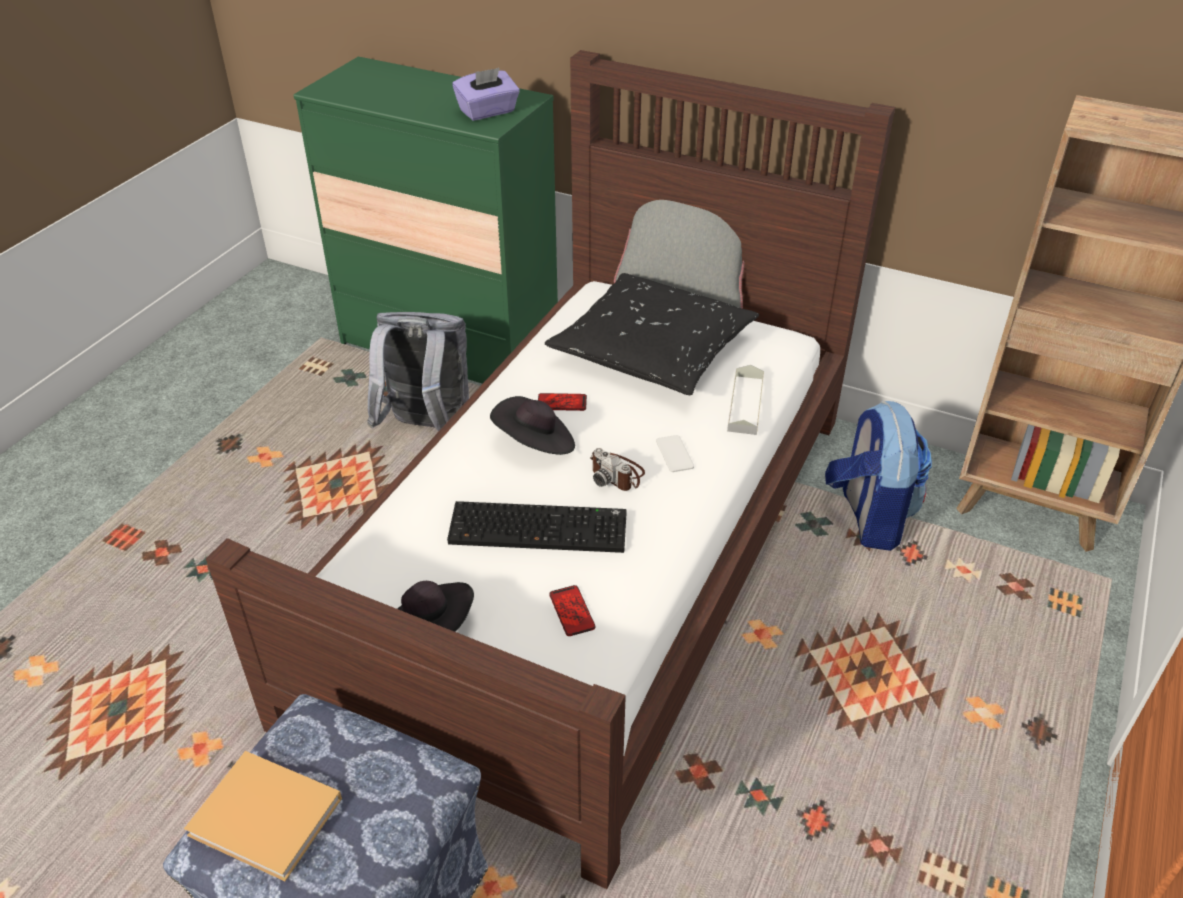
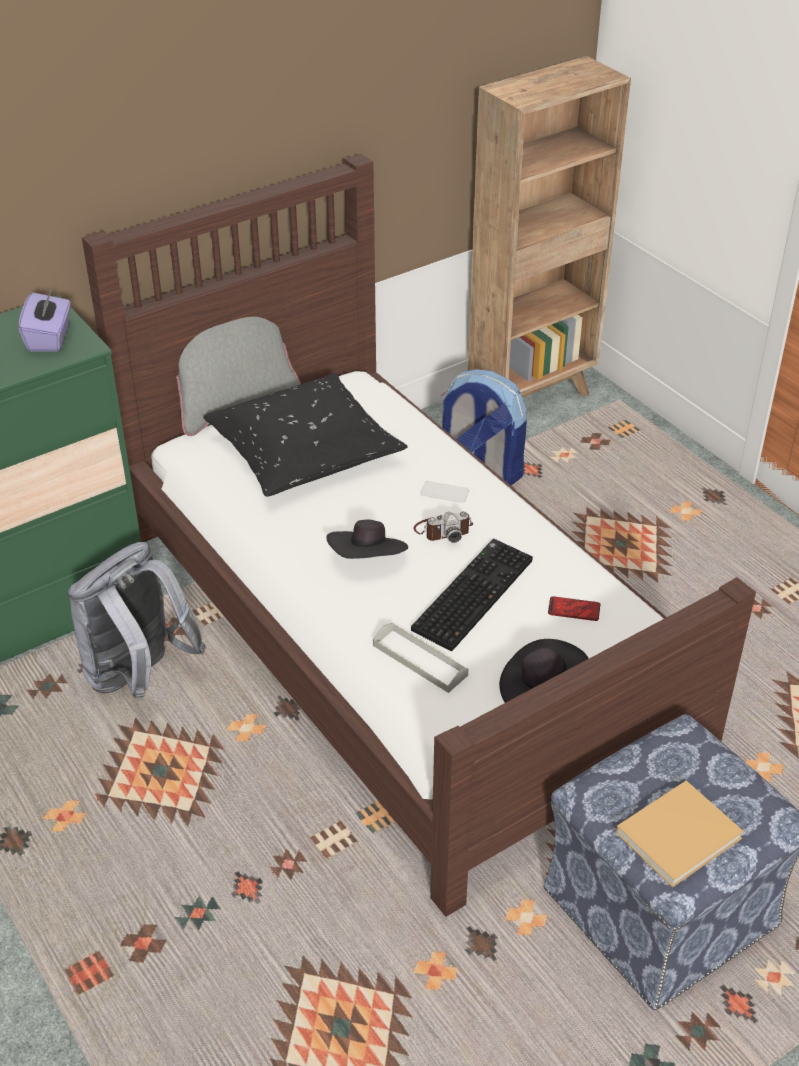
camera: 60 degrees left, 0 degrees up
(562, 403) = (328, 526): phone -> none
(745, 404) = (417, 434): grey tray -> grey tray (420, 660)

